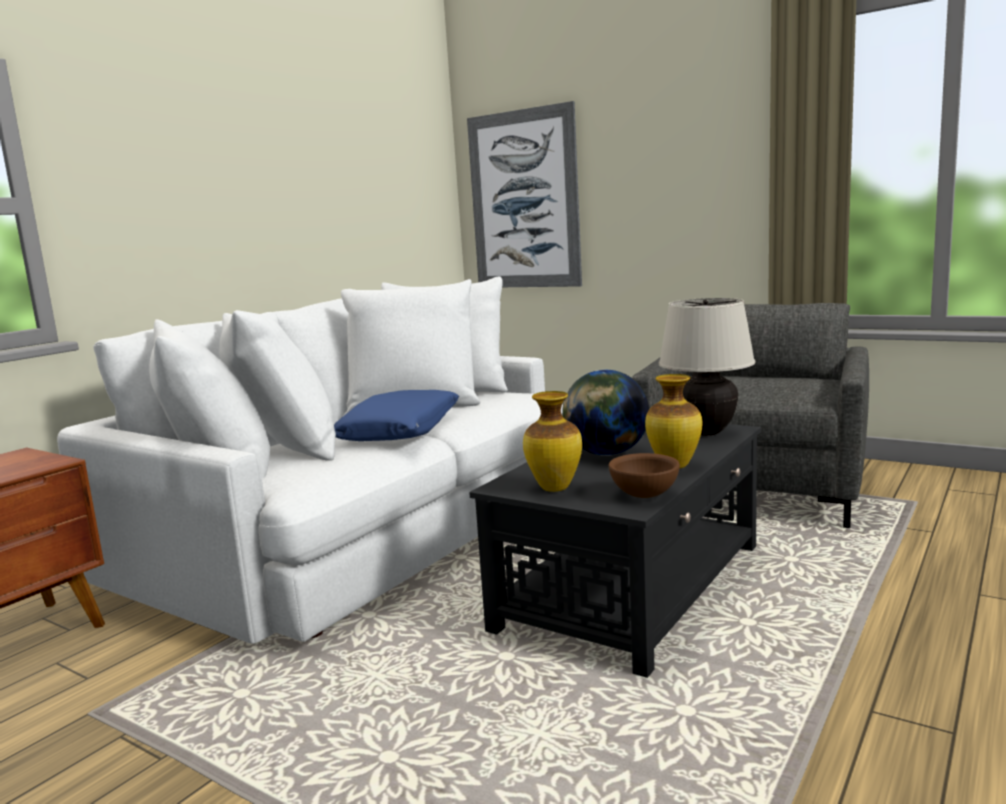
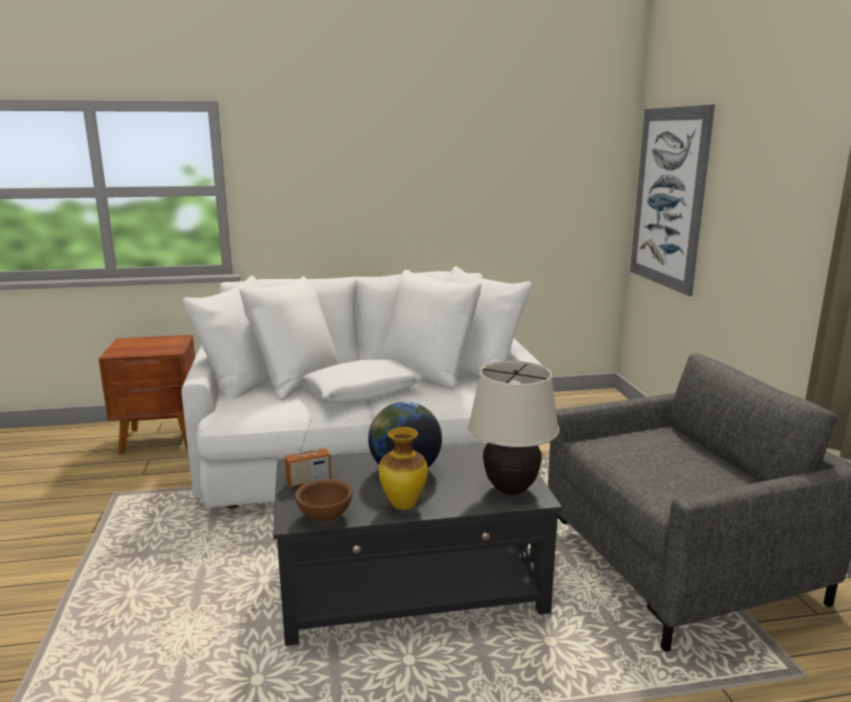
camera: 45 degrees right, 5 degrees up
(400, 430) = (361, 392): blue pillow -> white pillow
(554, 488) = (308, 481): vase -> radio

